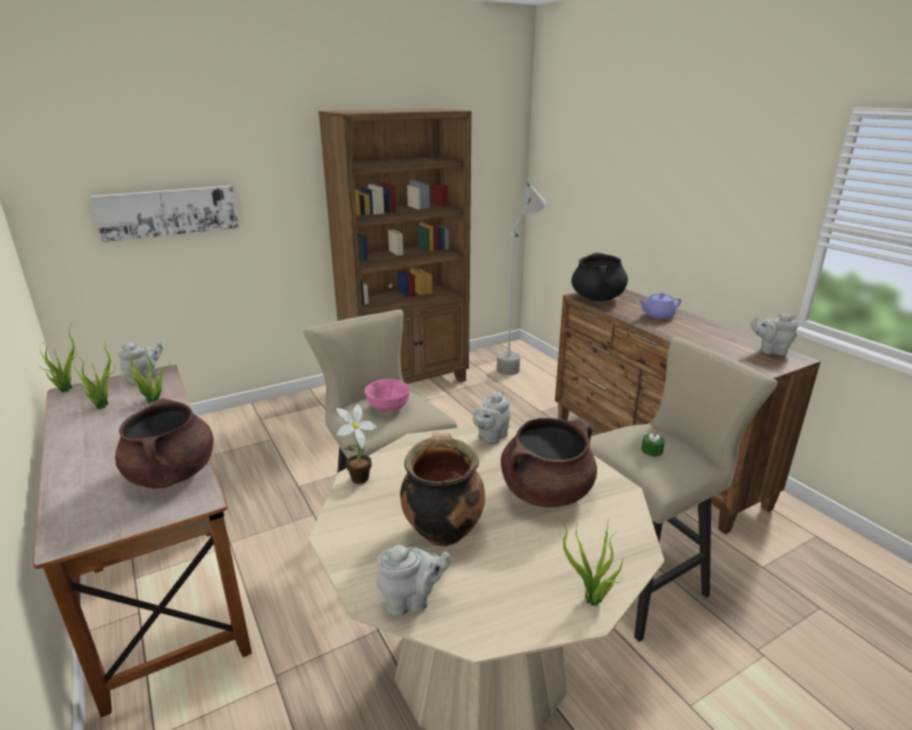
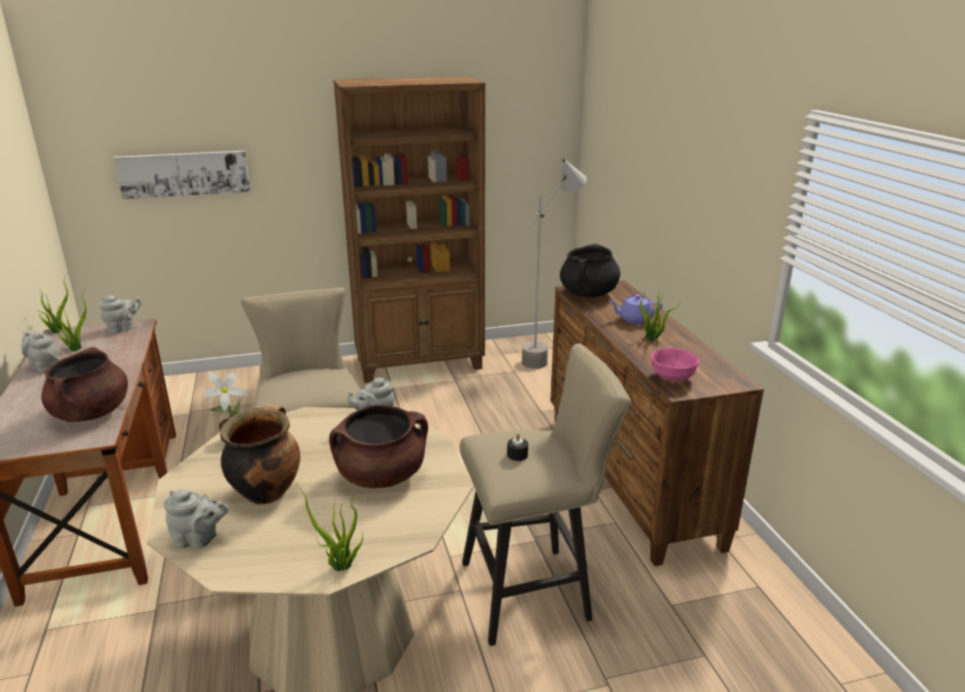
camera: 15 degrees right, 0 degrees up
(153, 400) = (117, 349): potted plant -> potted plant (652, 338)
(387, 407) = (306, 381): pink bowl -> pink bowl (671, 377)
(652, 450) = (517, 455): green candle -> black candle
(770, 351) = (718, 371): grey teapot -> grey teapot (44, 367)

